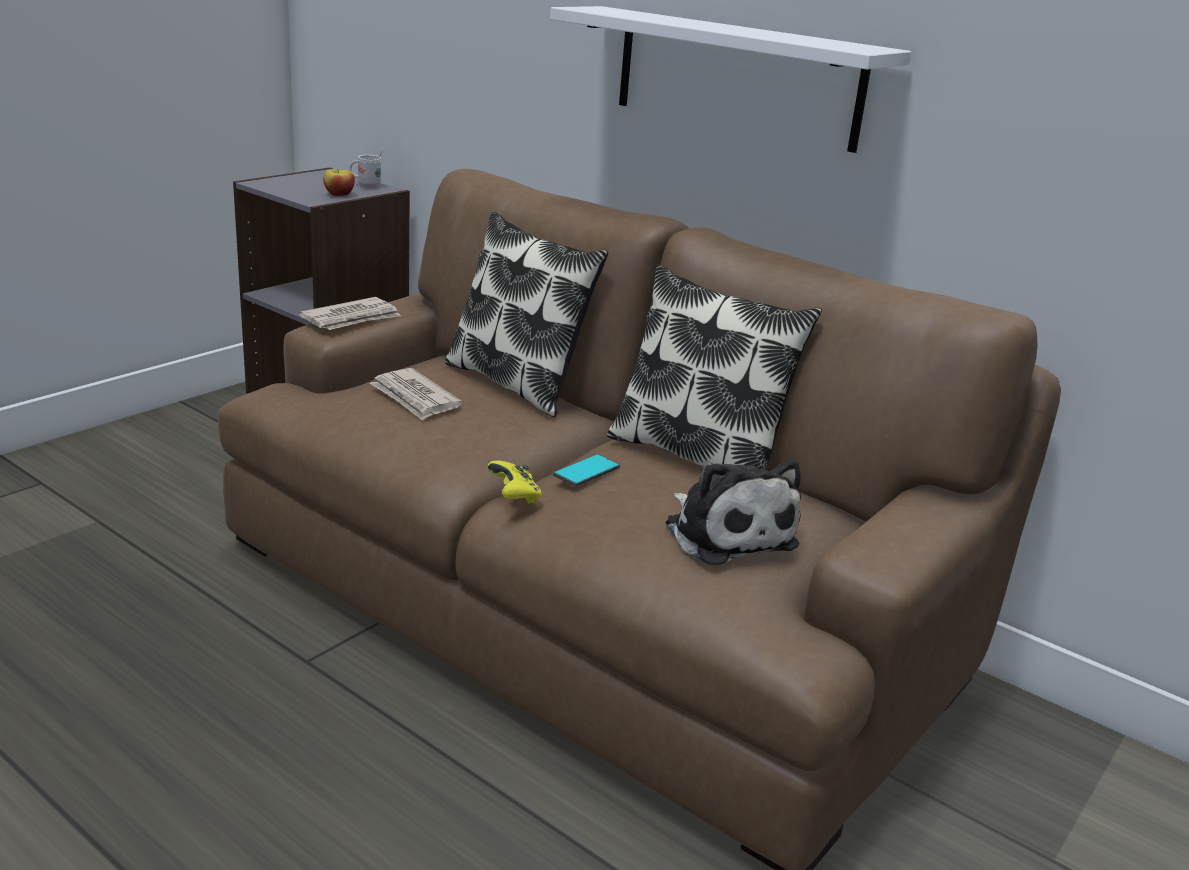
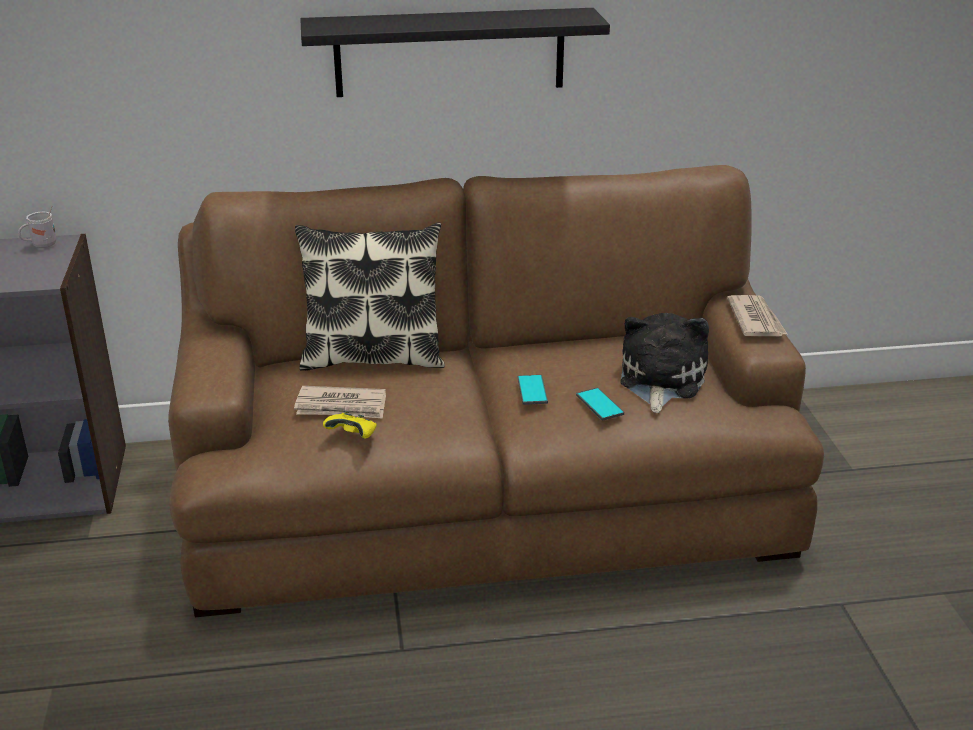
camera: 45 degrees left, 5 degrees up
(339, 194) = (47, 265): apple -> none
(352, 318) = (209, 371): newspaper -> newspaper (756, 320)
(514, 496) = (523, 431): yellow game controller -> yellow game controller (353, 436)
(617, 514) = (599, 405): none -> phone
(698, 456) = (560, 344): pillow -> none
(727, 533) = (660, 380): plush toy -> plush toy turned 90 degrees counterclockwise
(736, 77) = (450, 52): white shelf -> black shelf

